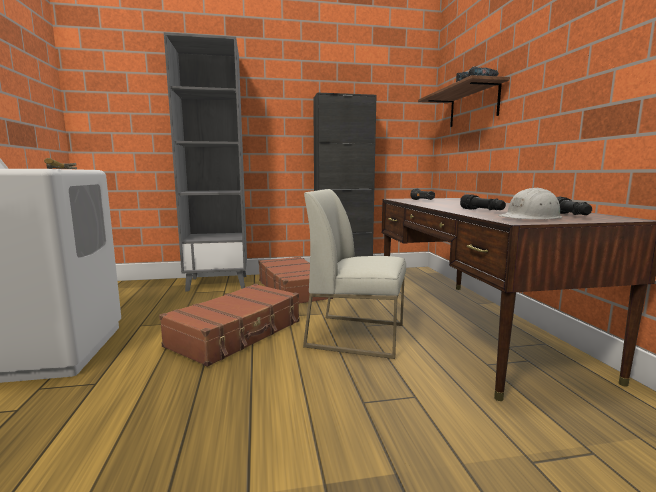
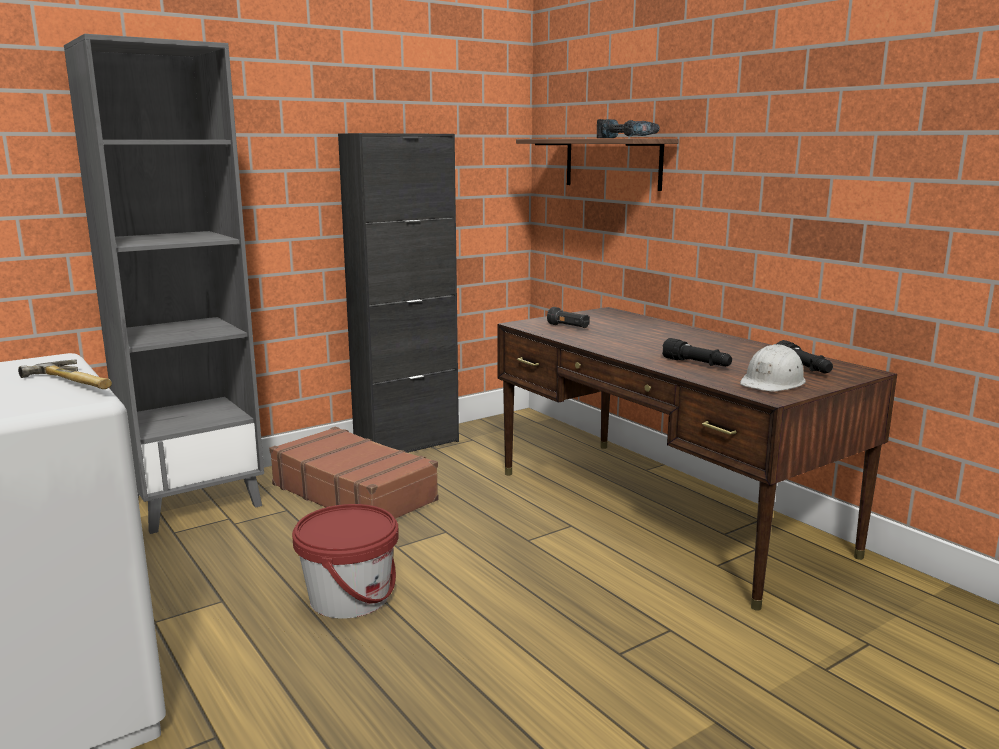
camera: 25 degrees left, 5 degrees up
(237, 334) = (349, 597): brown suitcase -> red bucket
(357, 335) = (530, 558): white chair -> none

